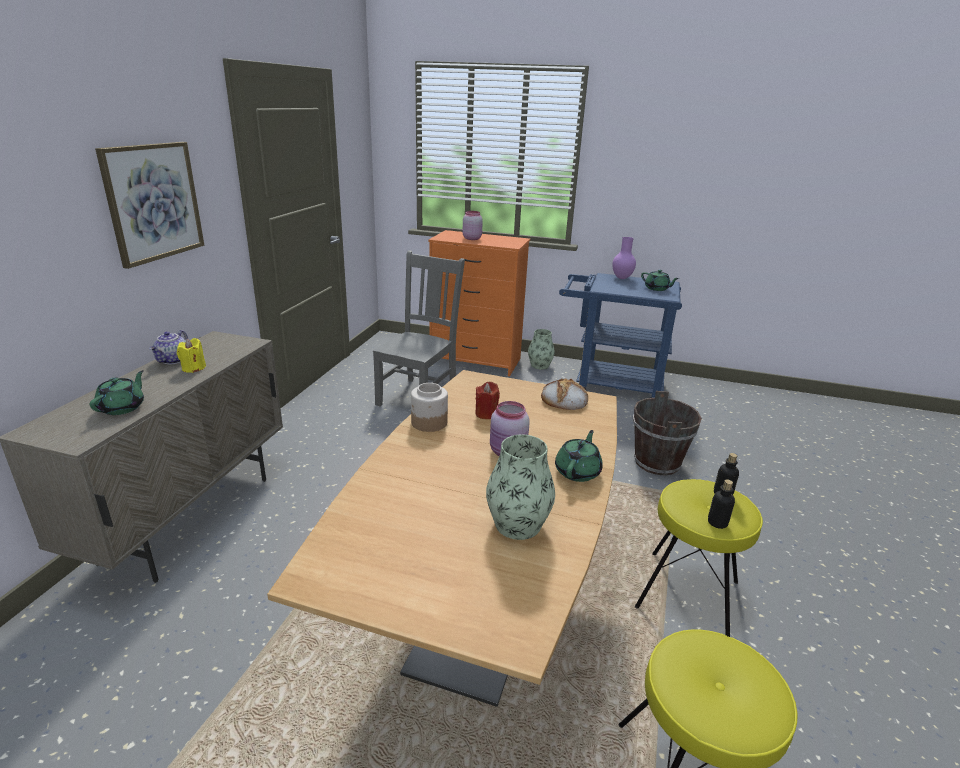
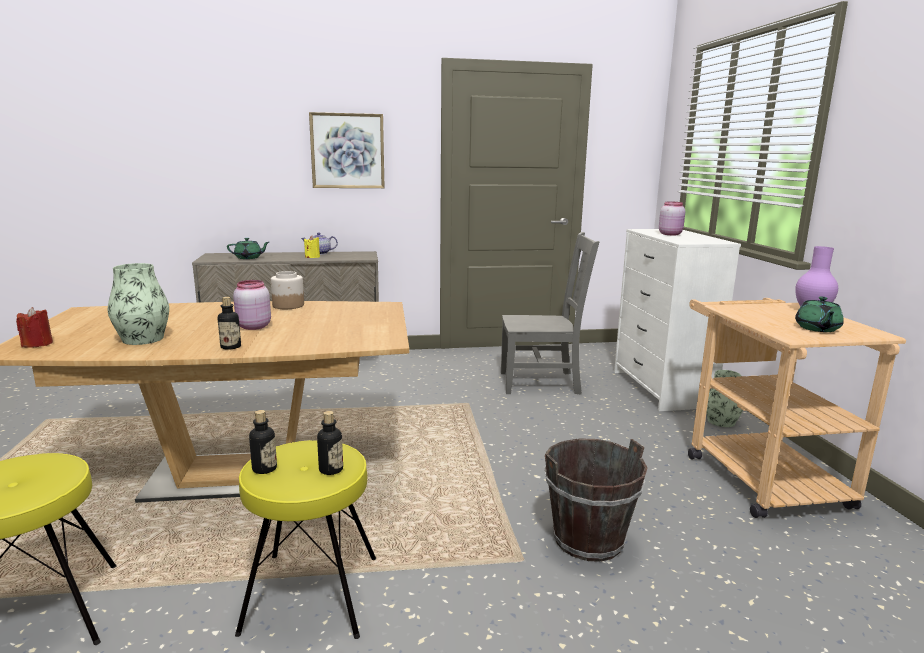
camera: 65 degrees right, 10 degrees down
(475, 361) = (660, 389): orange dresser -> white dresser
(486, 414) = (318, 315): red candle -> red candle (37, 344)
(564, 399) = (375, 332): bread -> none
(578, 471) = (230, 347): green teapot -> bottle
(609, 385) = (757, 474): blue cart -> beige cart

